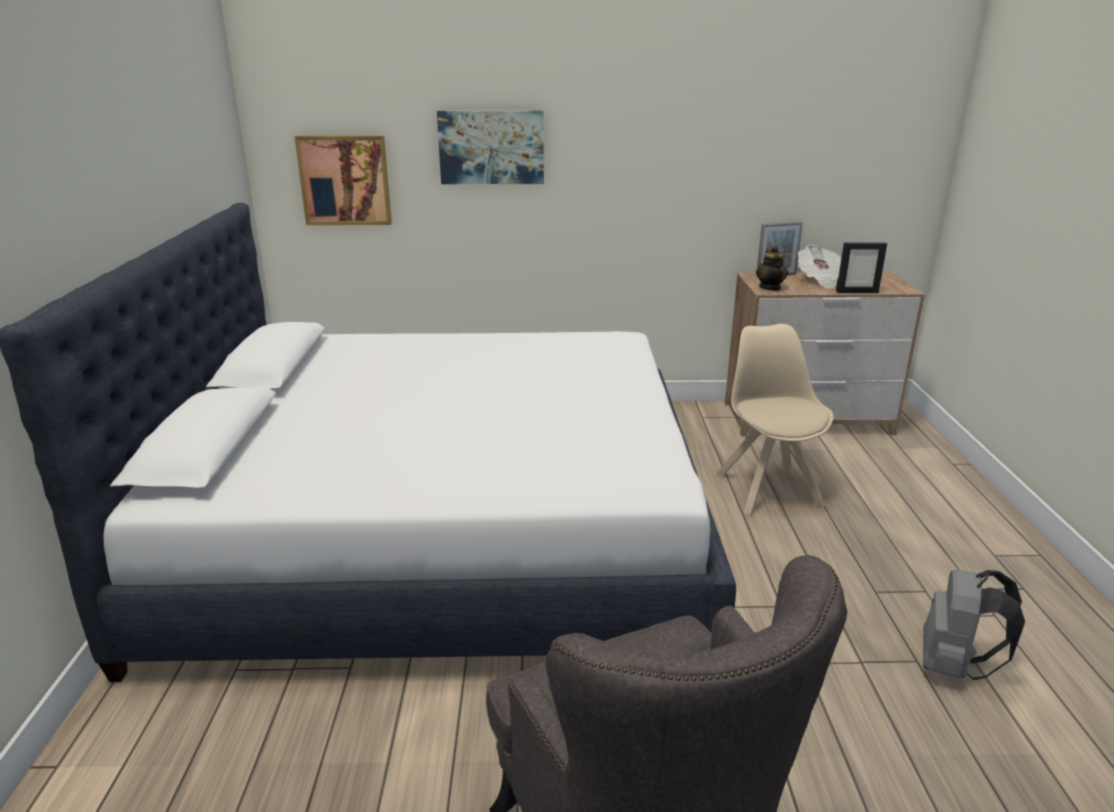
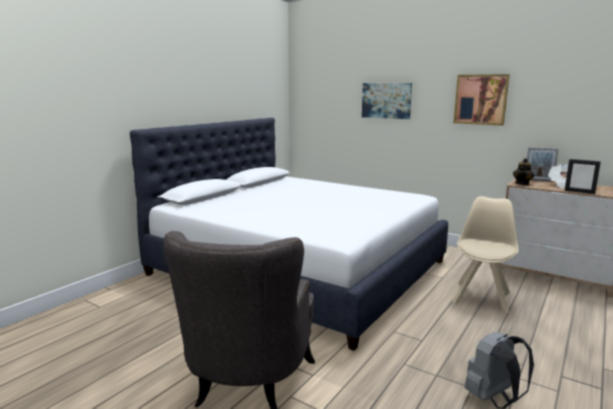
camera: 35 degrees right, 10 degrees down
(345, 180) = (323, 114): picture -> picture (480, 99)

